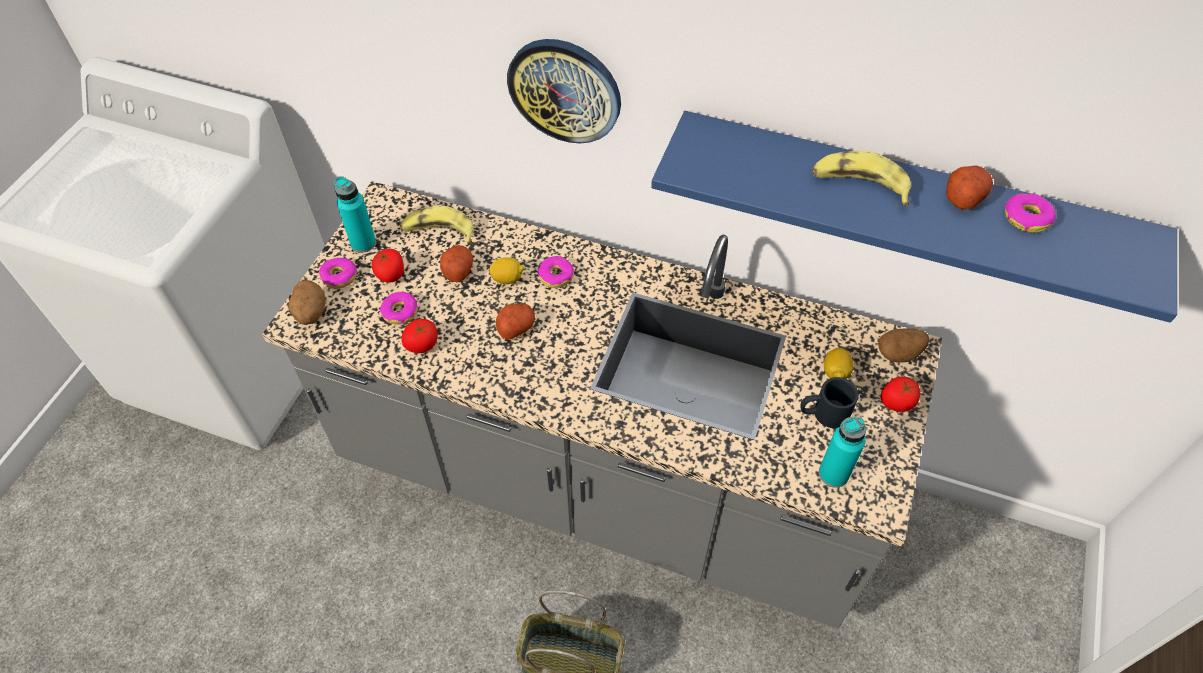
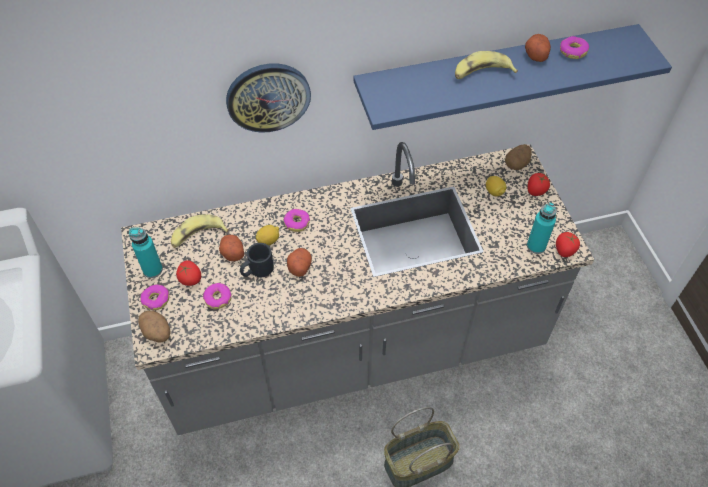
camera: 35 degrees left, 0 degrees up
(422, 345) = (250, 310): tomato -> tomato (564, 250)
(823, 413) = (506, 217): black mug -> black mug (257, 270)

